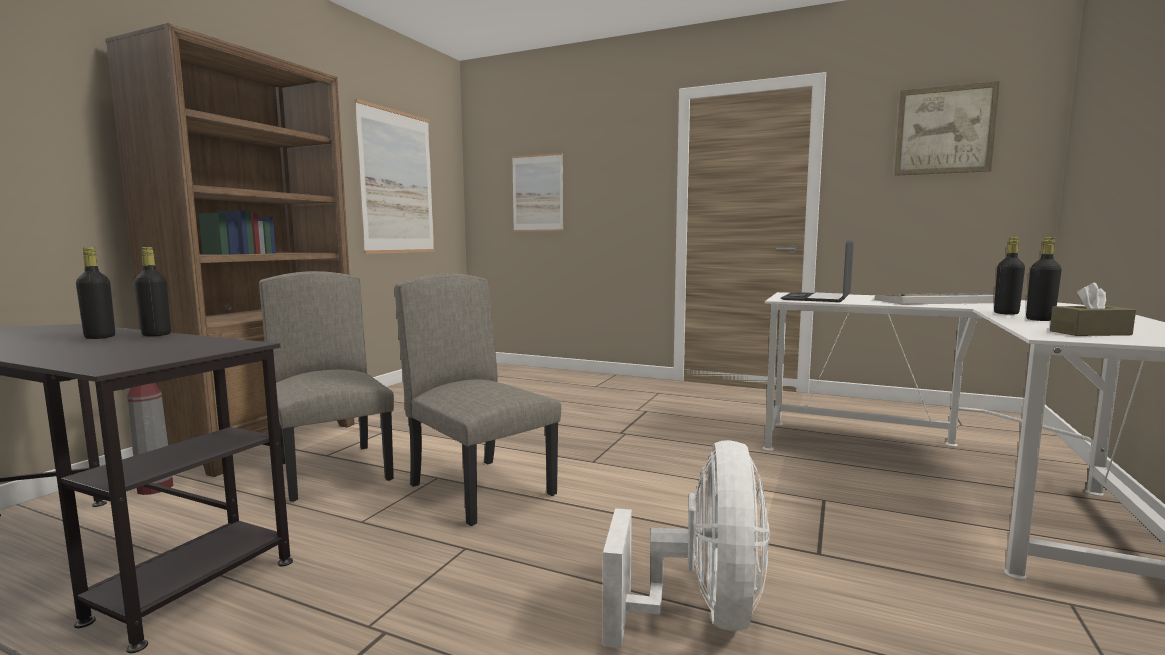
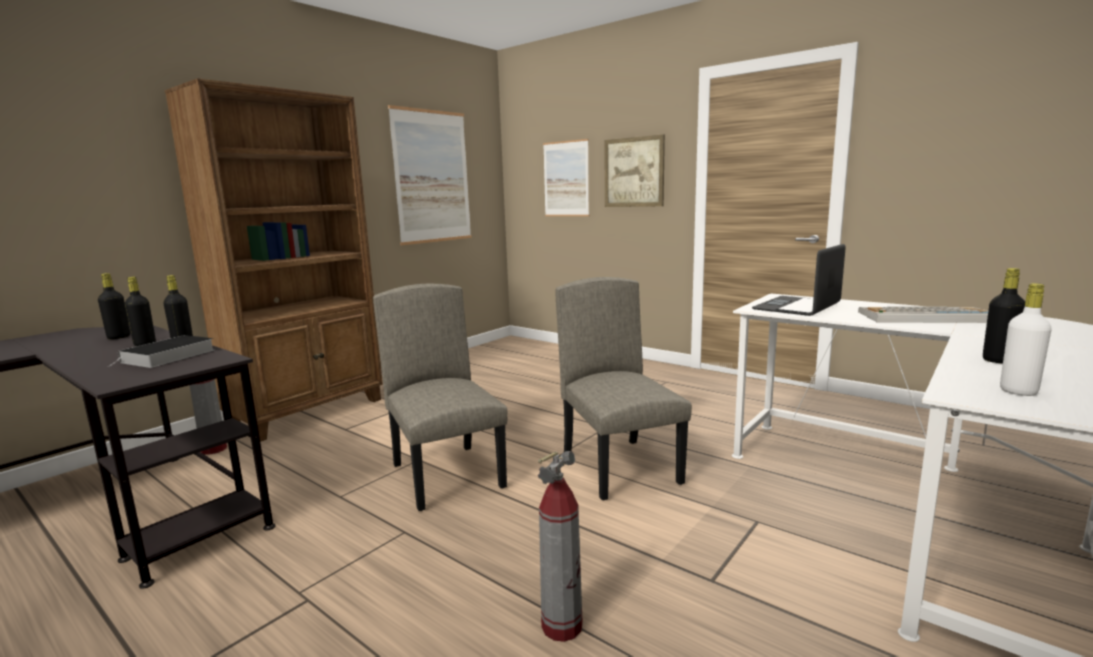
camera: 15 degrees right, 5 degrees up
(153, 345) = (167, 357): none -> book
(334, 471) = (343, 445): beige chair -> beige chair (621, 467)
(702, 614) = (562, 626): white fan -> fire extinguisher
(944, 130) = (997, 104): picture -> picture (634, 172)
(1006, 313) = (976, 345): black bottle -> black bottle (119, 337)
(1090, 333) = (1018, 391): brown tissue box -> white bottle

